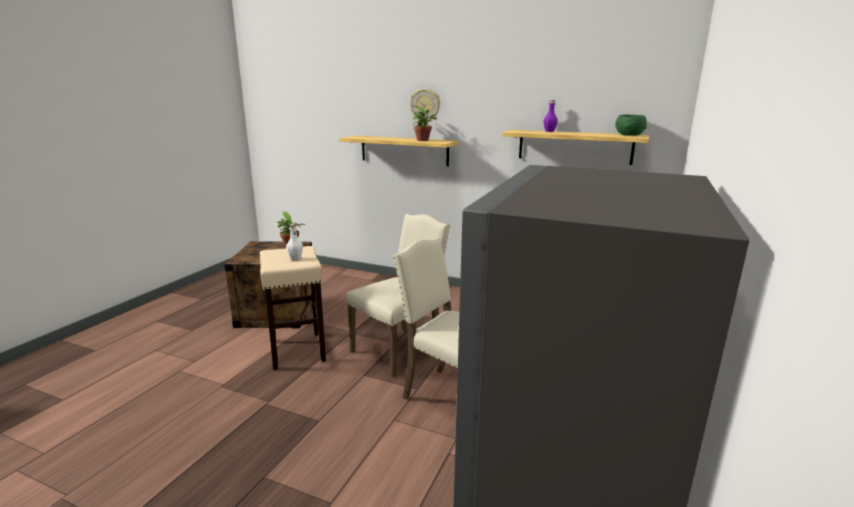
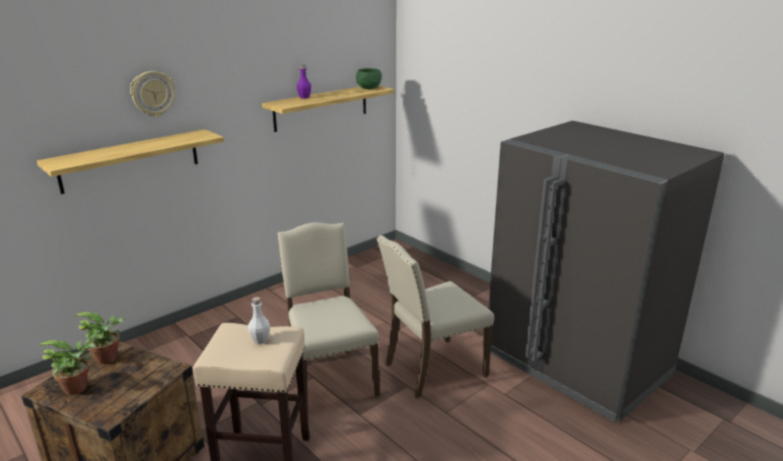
camera: 65 degrees left, 5 degrees up
(423, 140) = (177, 140): potted plant -> potted plant (79, 387)

